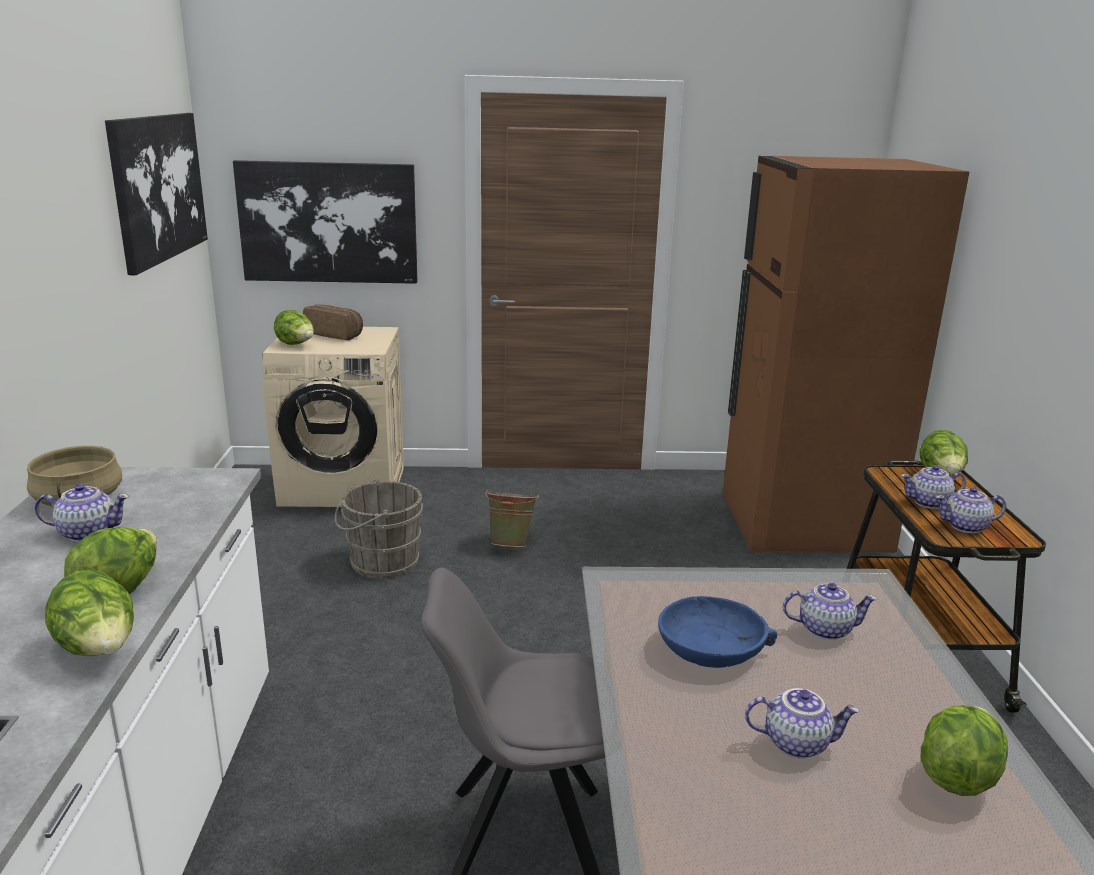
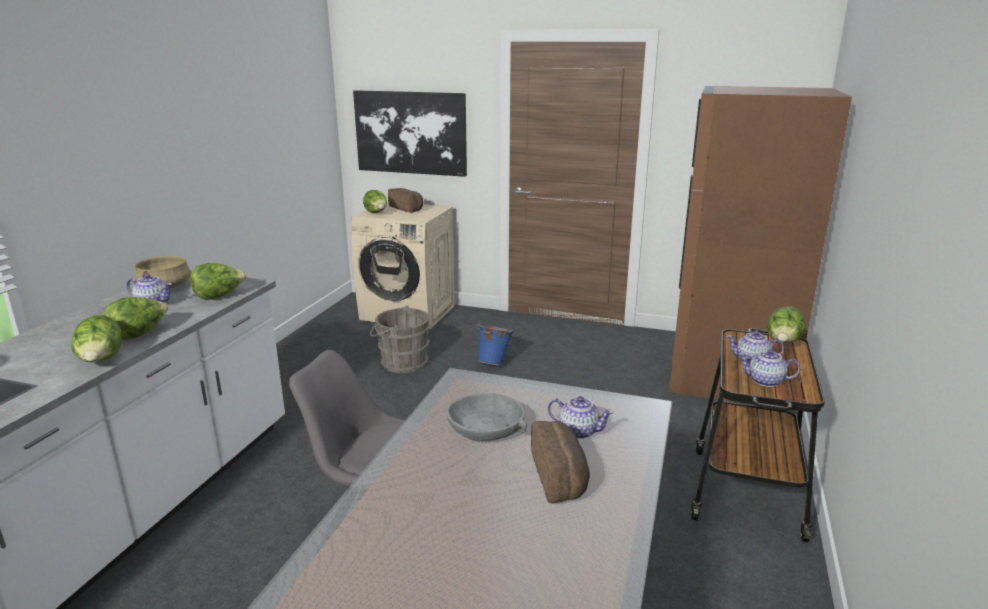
camera: 20 degrees right, 0 degrees up
(158, 187) = (293, 106): picture -> none
(511, 544) = (494, 363): green bucket -> blue bucket
(711, 646) = (486, 428): blue bowl -> grey bowl
(796, 742) = (486, 494): teapot -> none
(862, 697) = (561, 476): none -> bread
(958, 774) = (580, 536): lettuce -> lettuce (219, 296)

